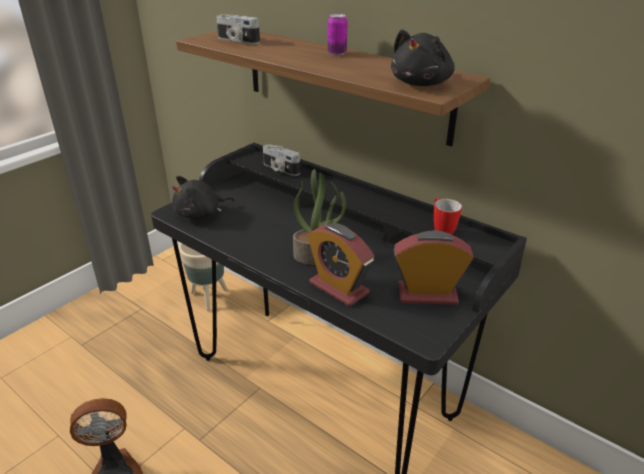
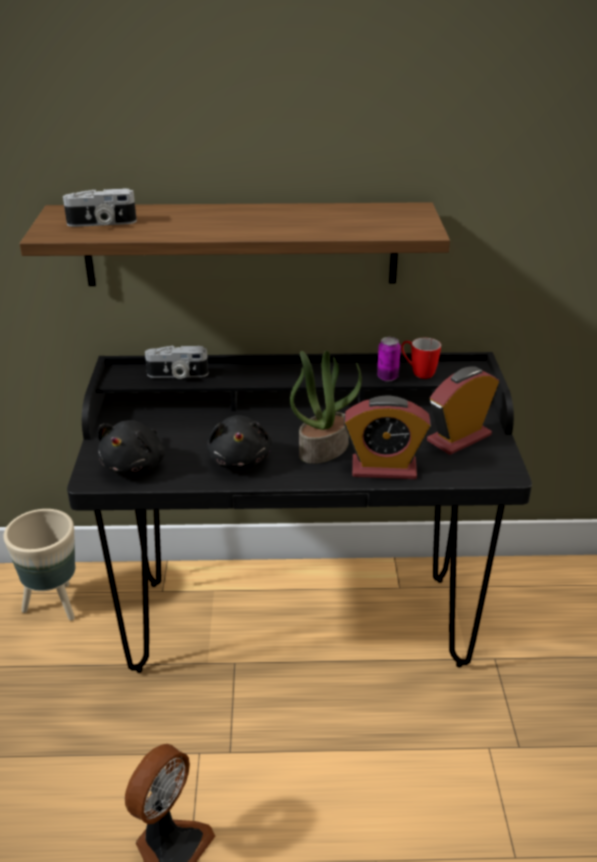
camera: 40 degrees left, 0 degrees up
(337, 53) = (250, 212): can -> can (387, 377)
(422, 84) = (396, 224): black plush toy -> black plush toy (240, 459)

